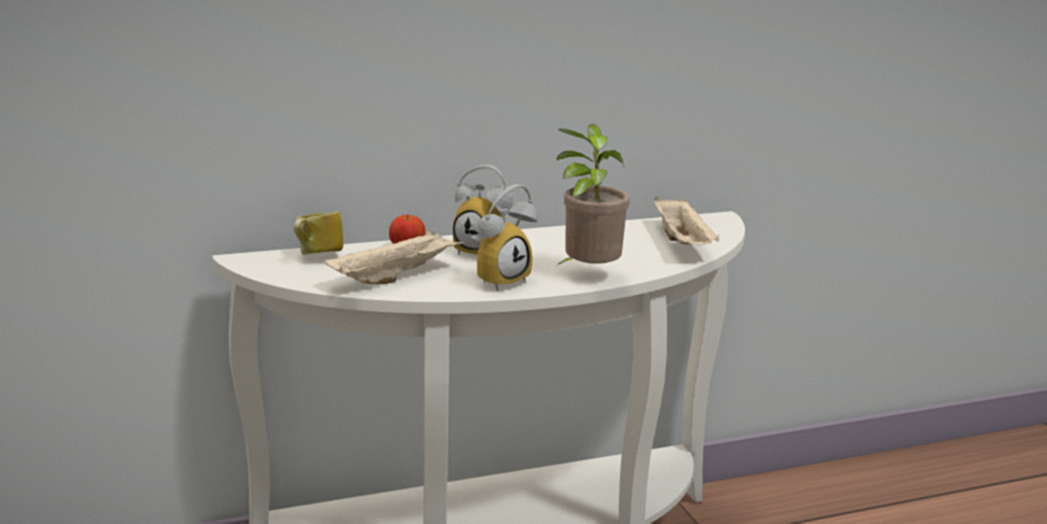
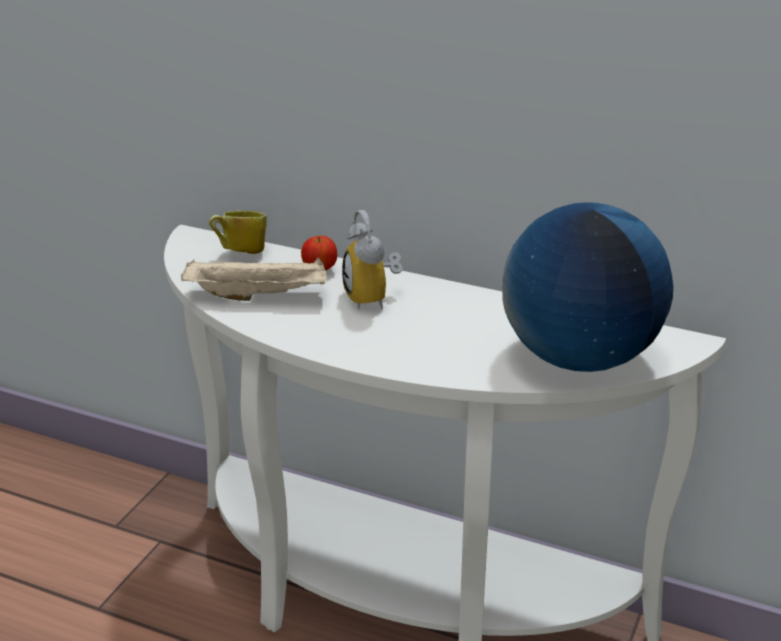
camera: 45 degrees right, 10 degrees up
(499, 279) = (329, 332): alarm clock -> none
(588, 275) = (412, 358): potted plant -> none
(682, 243) = (579, 358): beige tray -> globe

